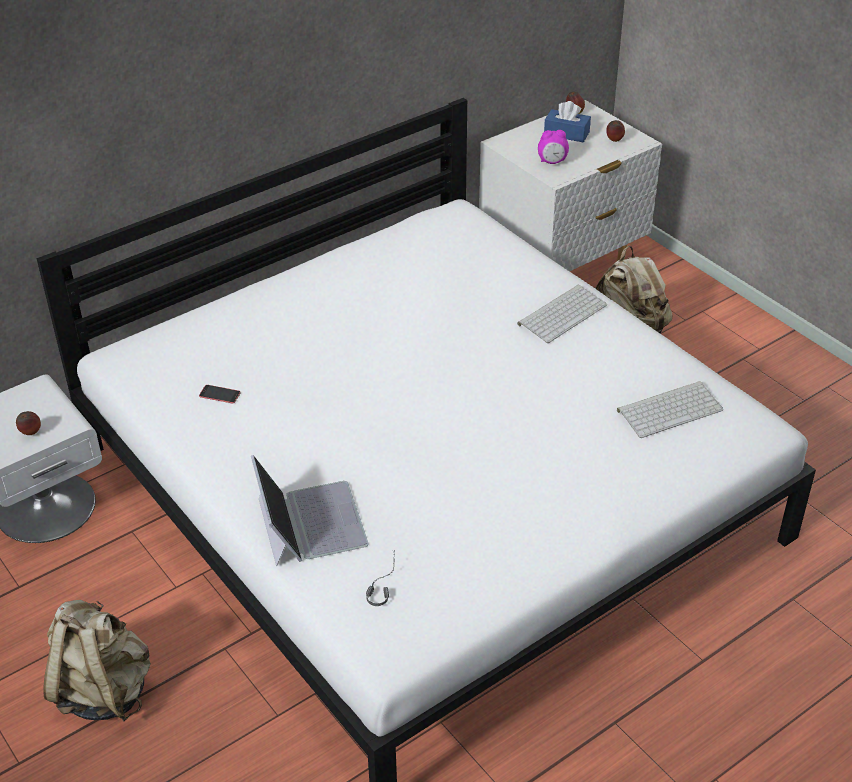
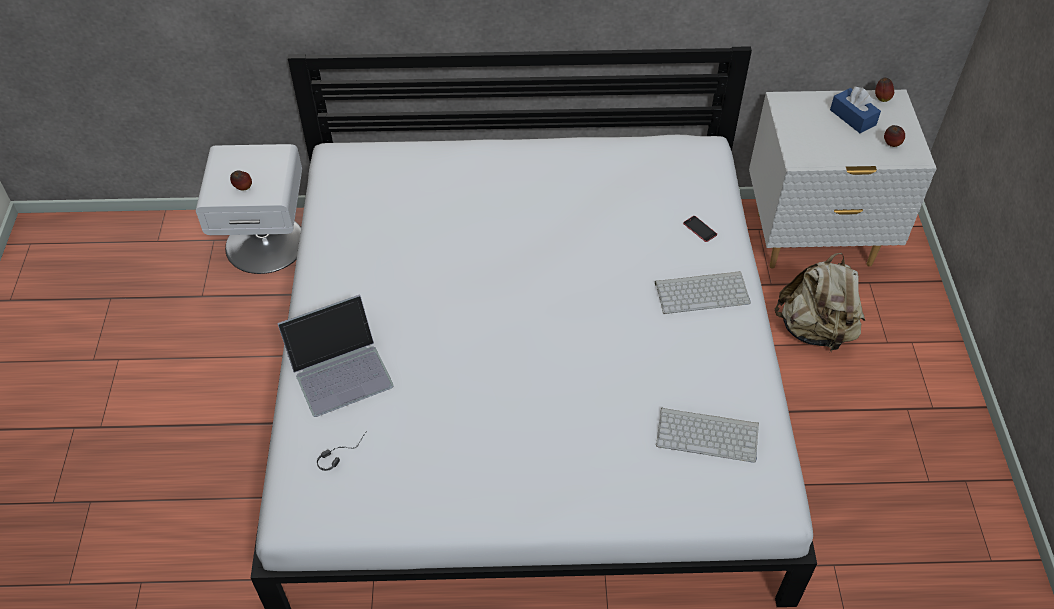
camera: 35 degrees right, 10 degrees up
(104, 691) = (187, 407): beige backpack -> none
(219, 394) = (376, 225): phone -> phone (700, 229)
(309, 522) = (340, 369): laptop -> laptop turned 45 degrees clockwise
(552, 162) = (810, 141): alarm clock -> none

